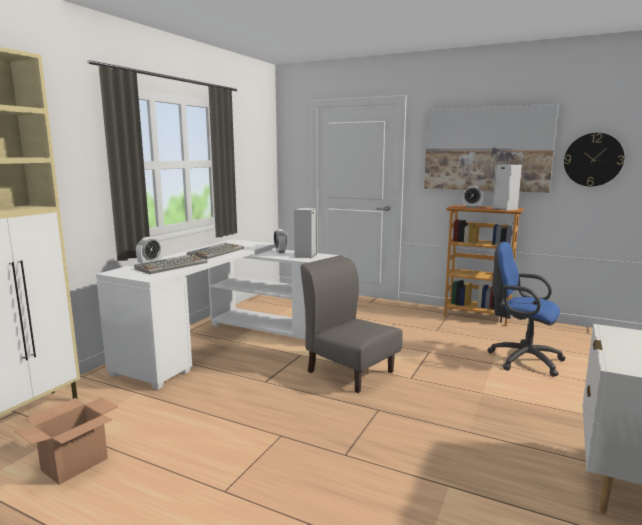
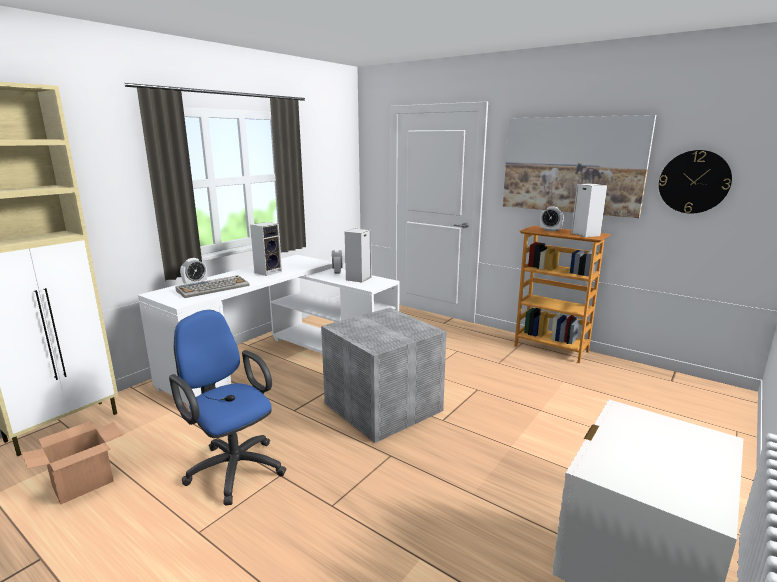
camera: 10 degrees right, 5 degrees up
(216, 252) = (268, 272): keyboard -> speaker
(350, 371) = (383, 406): grey chair -> grey storage box
(521, 359) = (575, 408): blue office chair -> blue office chair (233, 467)

